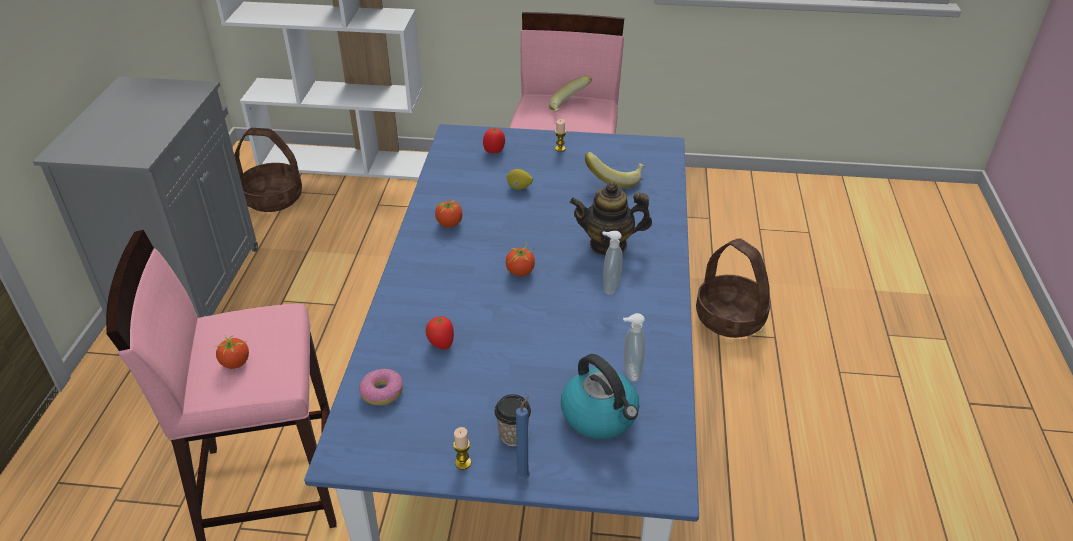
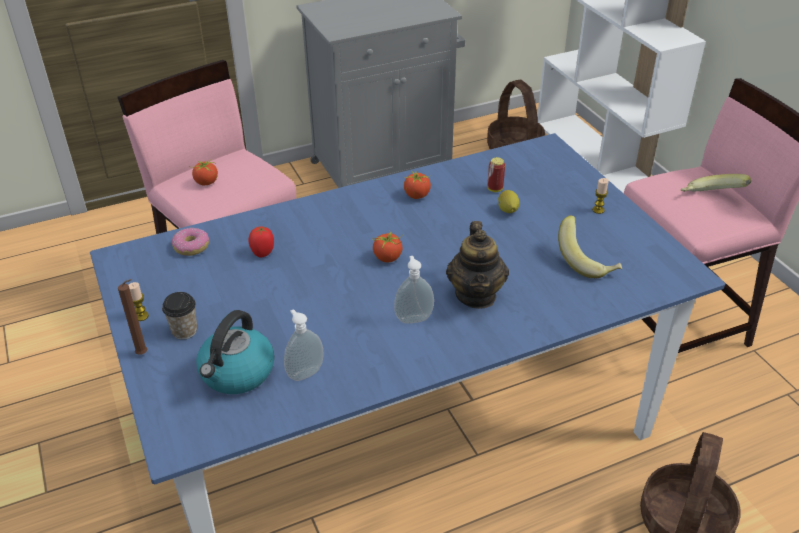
camera: 60 degrees right, 0 degrees up
(484, 182) = (495, 189): none -> can
(494, 151) = (548, 176): tomato -> none
(524, 476) = (144, 354): blue candle -> brown candle
(608, 244) = (476, 295): teapot -> teapot turned 150 degrees counterclockwise

